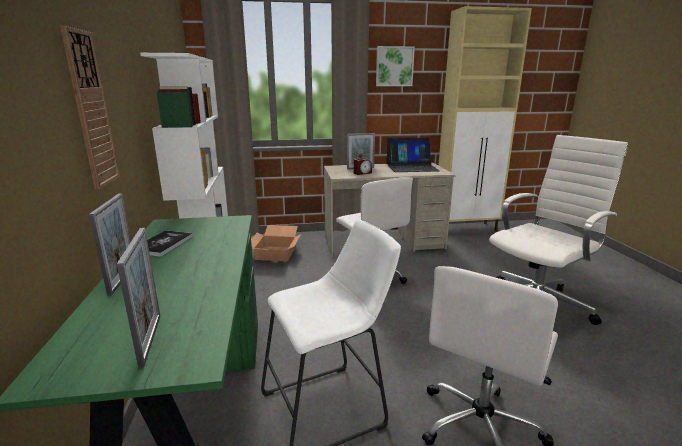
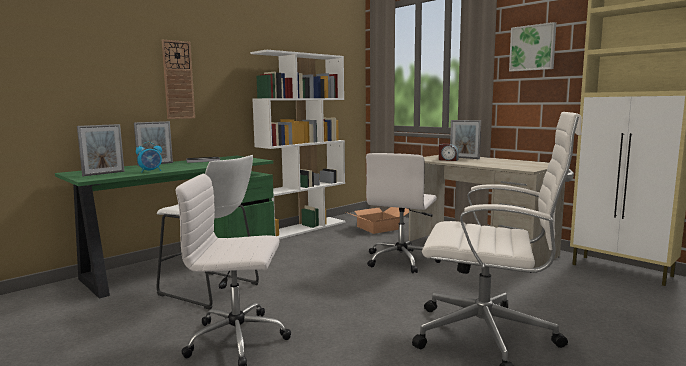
camera: 55 degrees right, 10 degrees down
(207, 294) = (151, 171): none -> alarm clock
(411, 167) = (517, 163): laptop -> none

